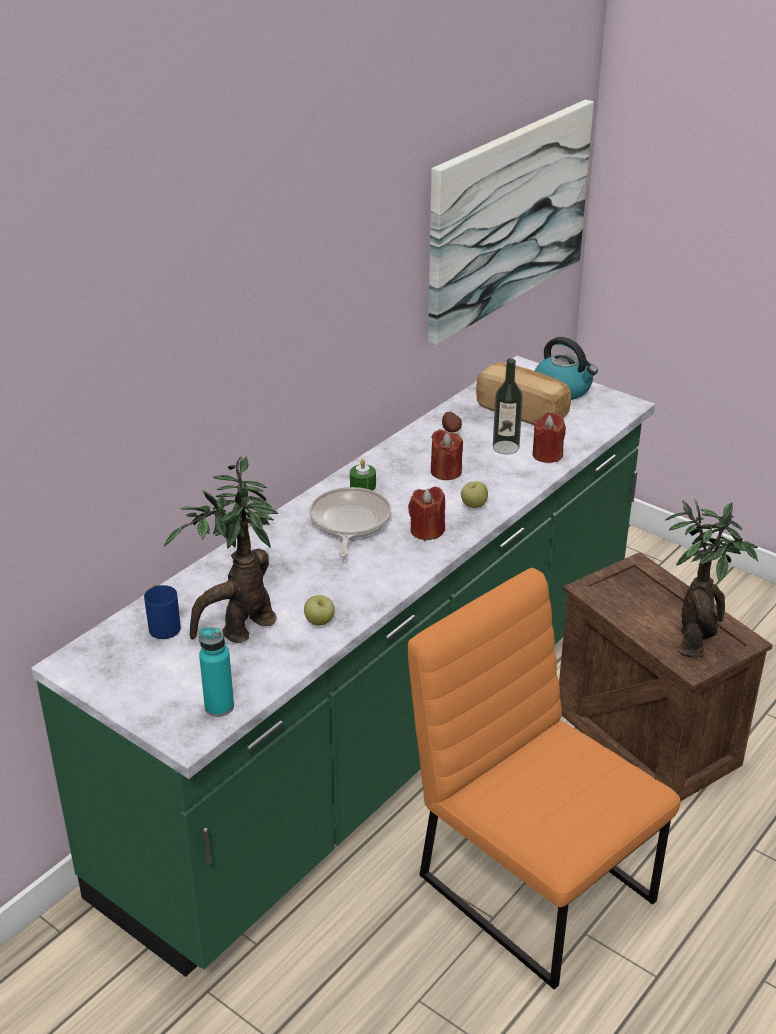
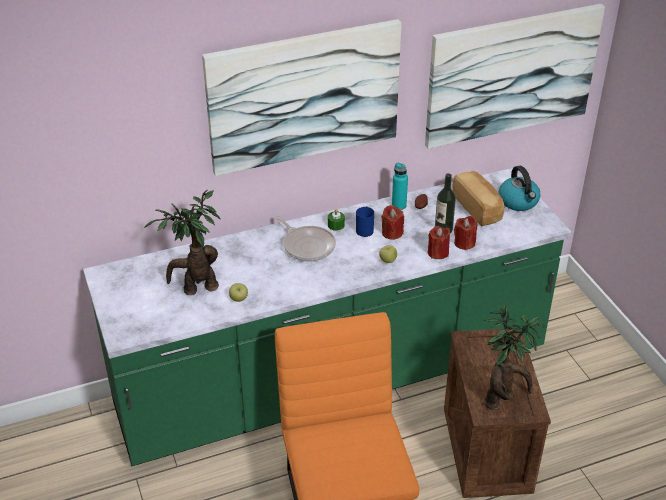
camera: 30 degrees right, 5 degrees up
(163, 625) = (160, 270): blue mug -> blue mug (365, 229)
(219, 707) = (149, 326): turquoise bottle -> turquoise bottle (399, 205)
(297, 291) = (304, 96): none -> picture
(349, 523) = (307, 246): frying pan -> frying pan turned 105 degrees clockwise
(427, 531) = (346, 266): red candle -> red candle (438, 253)

